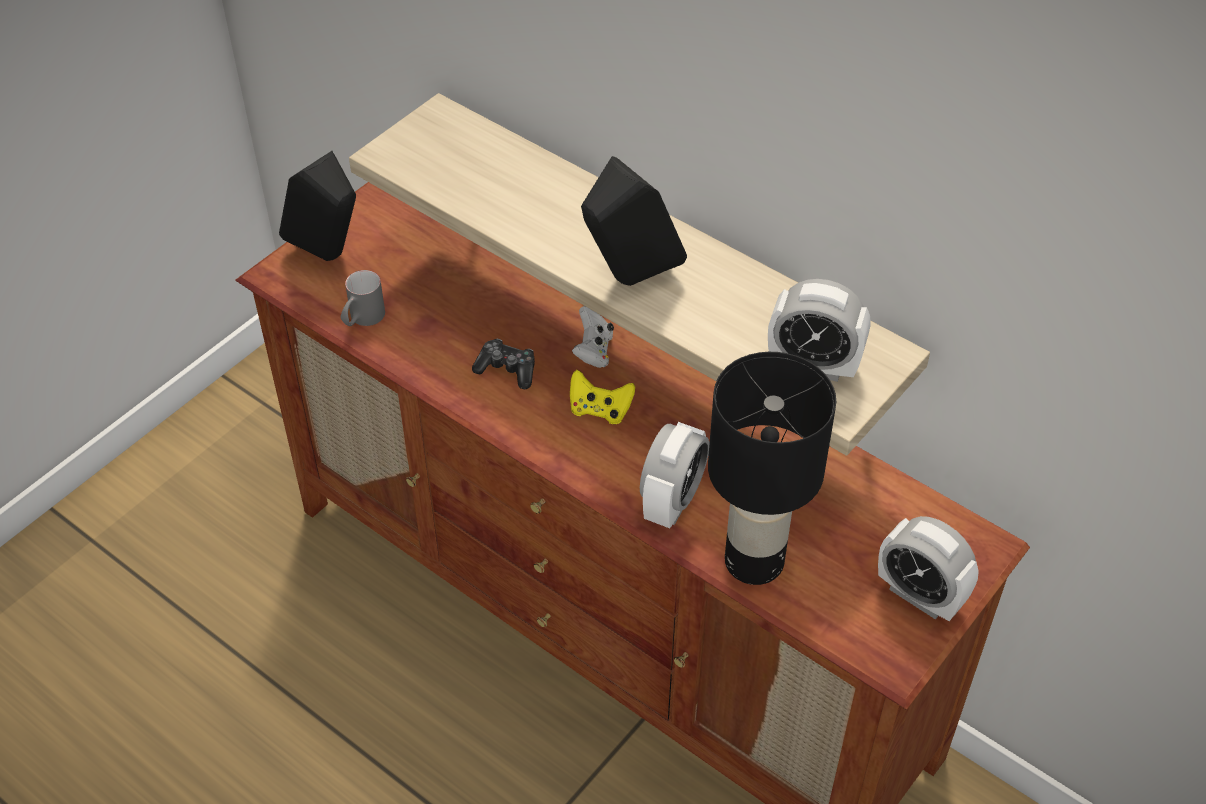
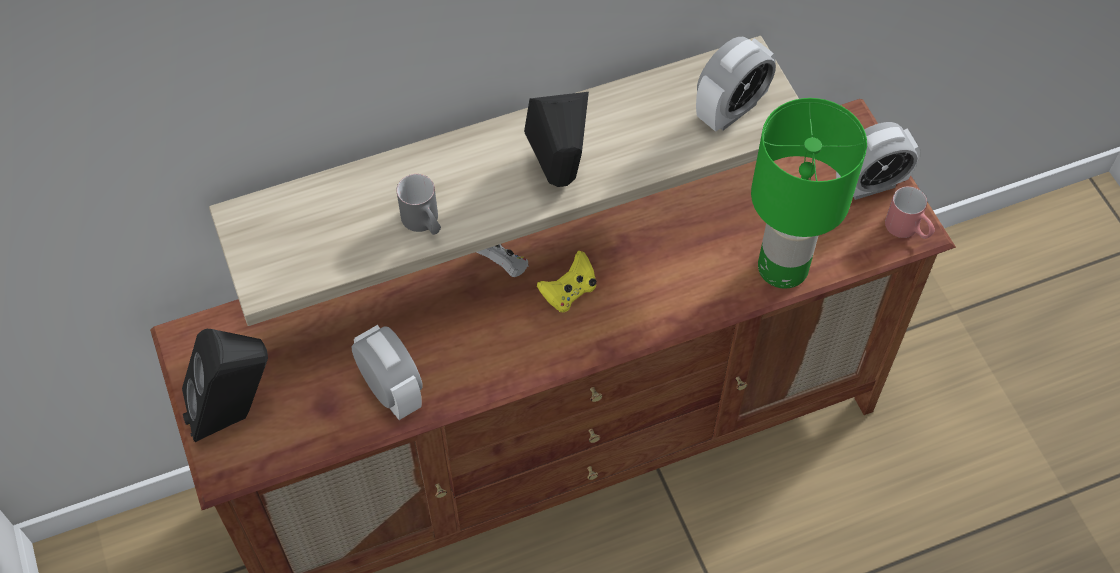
camera: 60 degrees left, 10 degrees up
(362, 320) = (339, 422): grey mug -> grey mug (424, 224)
(507, 370) = (479, 337): game controller -> none
(672, 501) = (694, 290): alarm clock -> alarm clock (391, 391)
(753, 563) = (784, 269): black table lamp -> green table lamp
(889, 652) = (908, 230): none -> red mug

